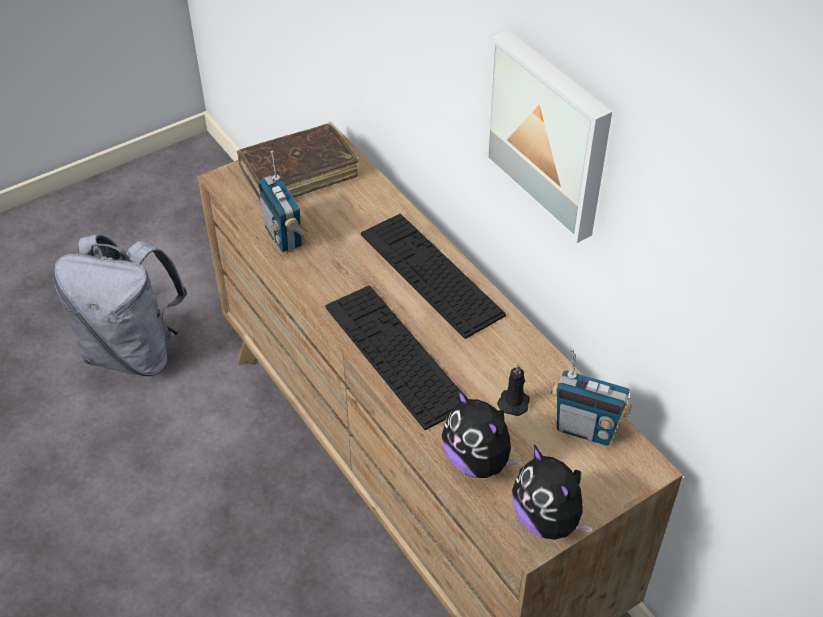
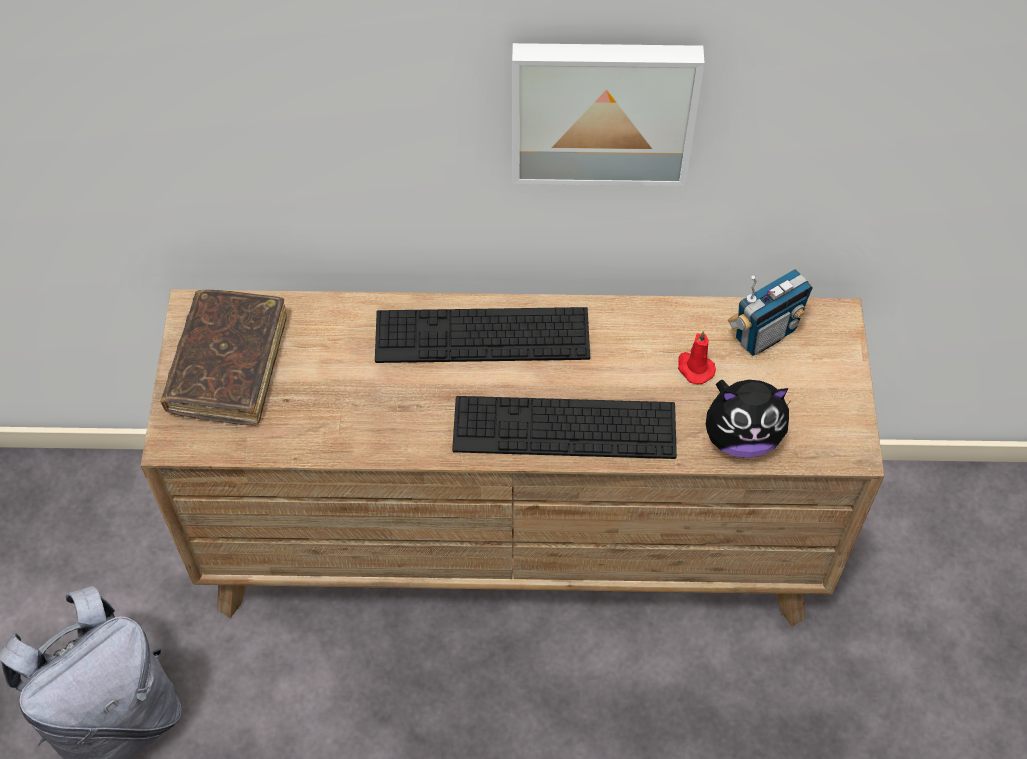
camera: 55 degrees left, 10 degrees up
(284, 236) = (316, 432): radio -> none
(514, 401) = (694, 368): black candle -> red candle
(548, 519) = (840, 424): plush toy -> none

